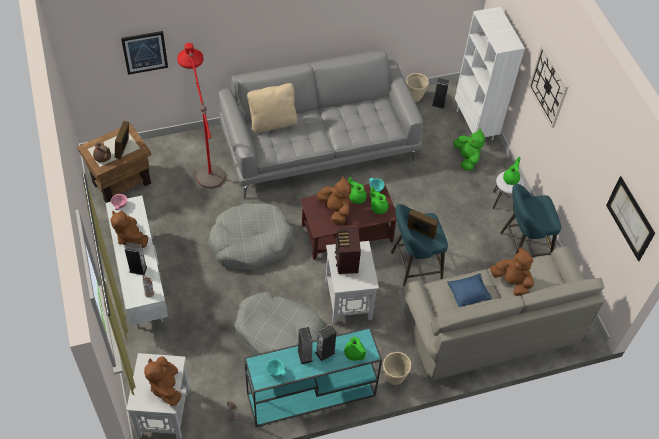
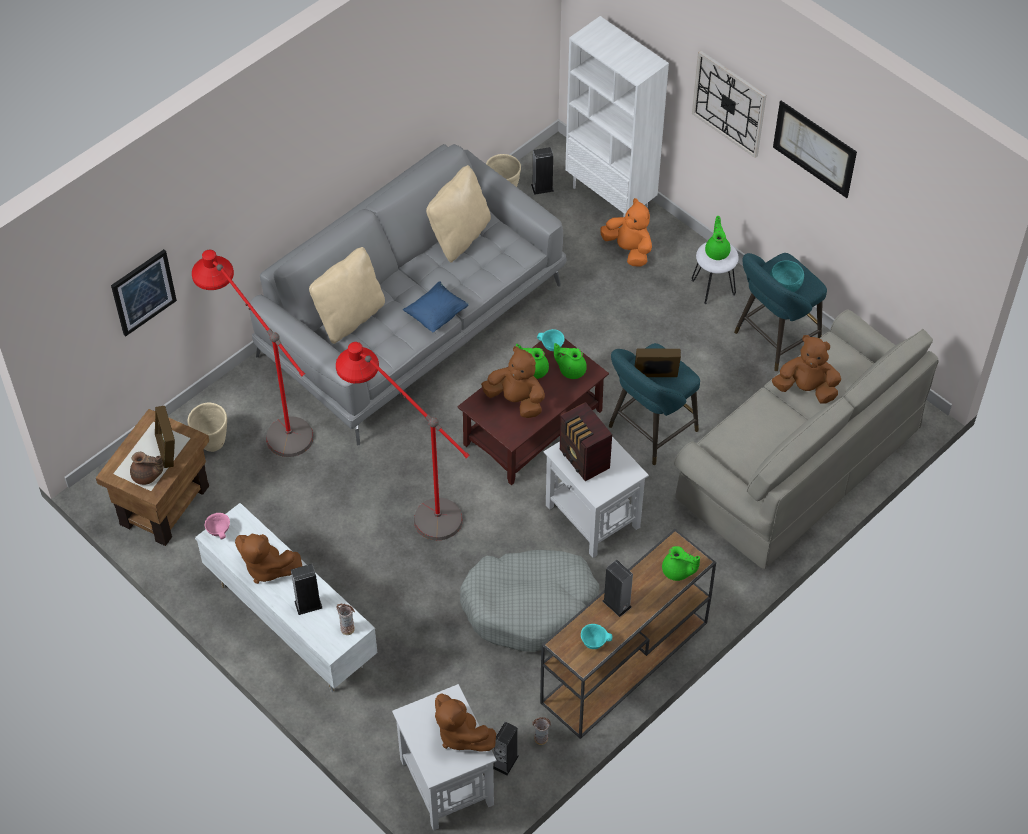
camera: 25 degrees left, 0 degrees up
(250, 243) = (410, 503): grey dog bed -> red floor lamp
(310, 395) = (623, 664): turquoise console table -> brown console table
(325, 352) = (640, 587): speaker -> speaker (505, 762)
(363, 106) = (459, 236): none -> beige pillow
(394, 378) = (716, 588): beige planter -> beige planter (212, 443)
(466, 158) = (628, 250): green plush toy -> orange plush toy
(468, 295) = (763, 430): blue pillow -> blue pillow (436, 315)
(534, 215) = (784, 286): none -> turquoise bowl
(630, 218) = (932, 235): picture -> picture (814, 149)

